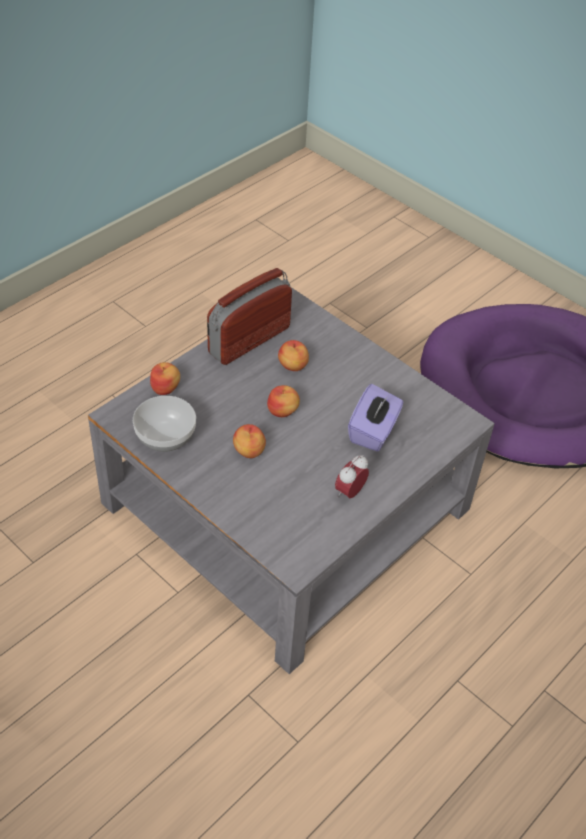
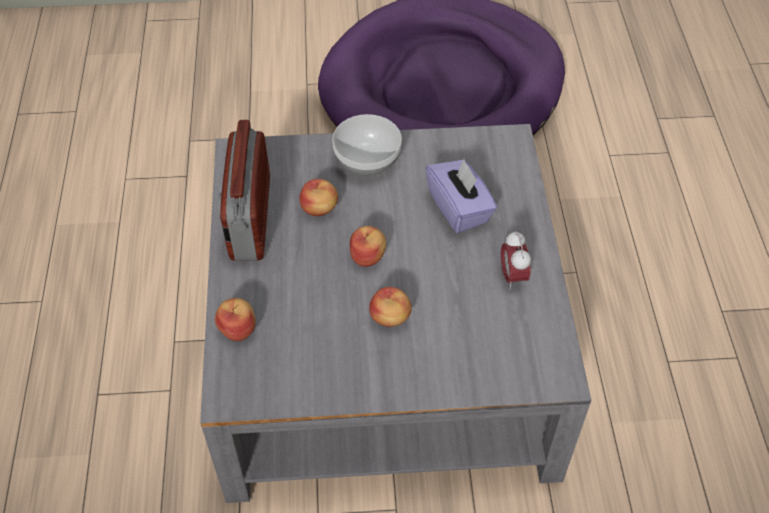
camera: 45 degrees left, 5 degrees up
(166, 437) = (303, 372): bowl -> bowl (367, 159)

